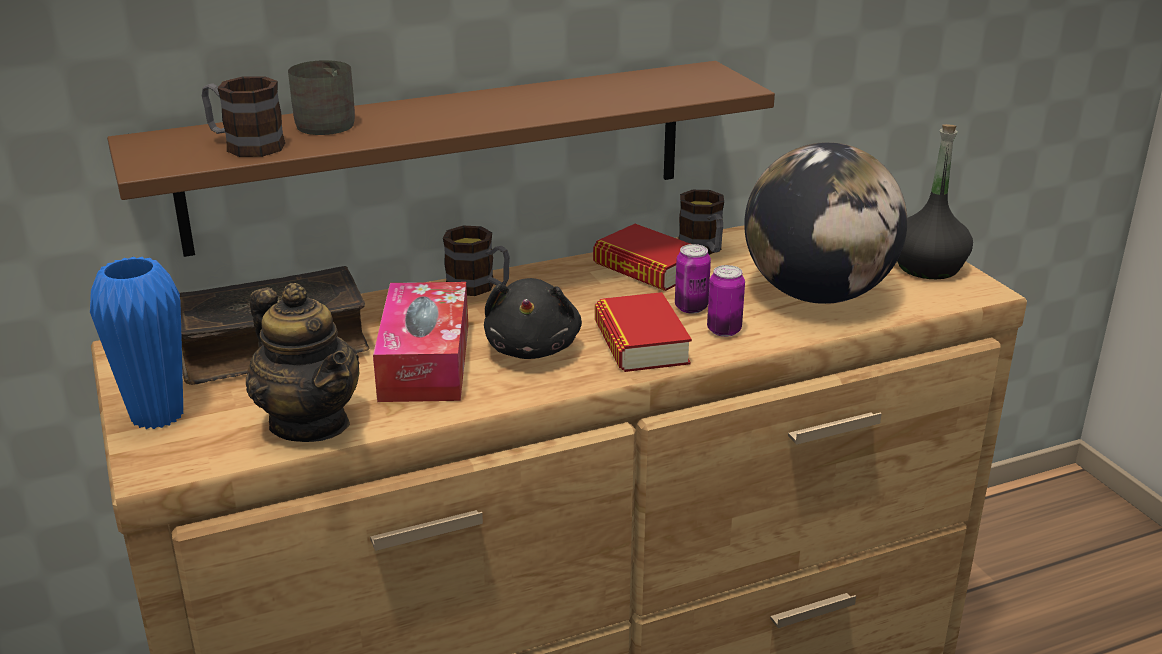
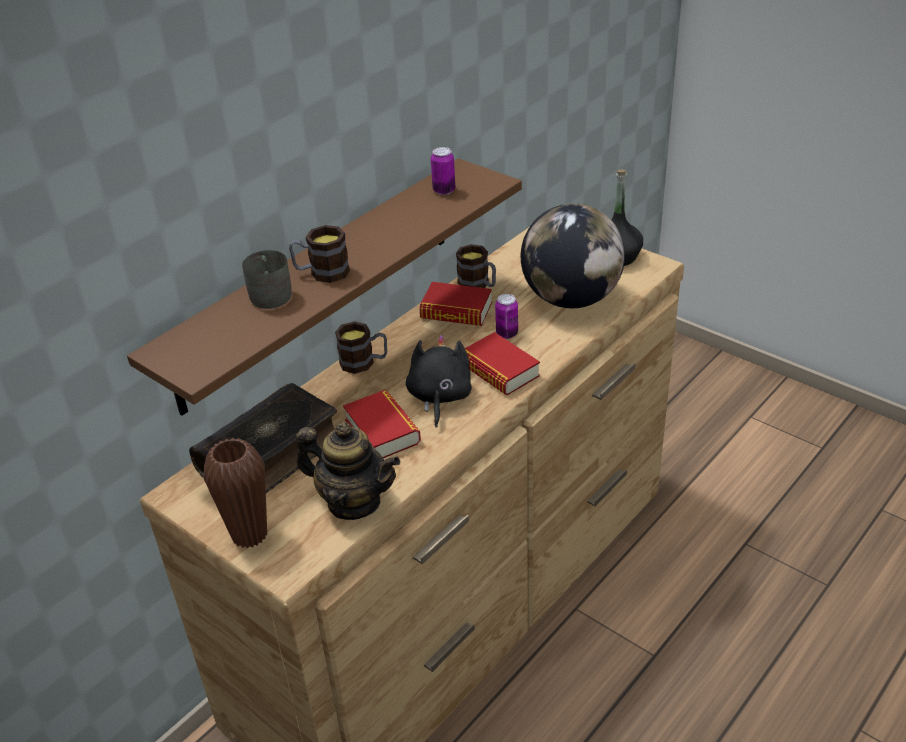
camera: 25 degrees left, 10 degrees up
(157, 415) = (249, 535): blue vase -> brown vase
(245, 145) = (238, 333): mug -> mug (321, 273)
(425, 361) = (382, 431): tissue box -> book
(533, 348) = (439, 397): black plush toy -> black plush toy turned 150 degrees counterclockwise
(724, 330) = (539, 344): can -> can (444, 190)

